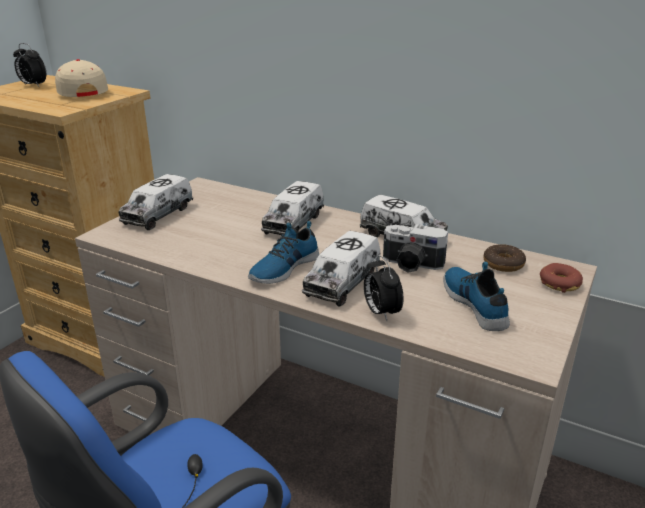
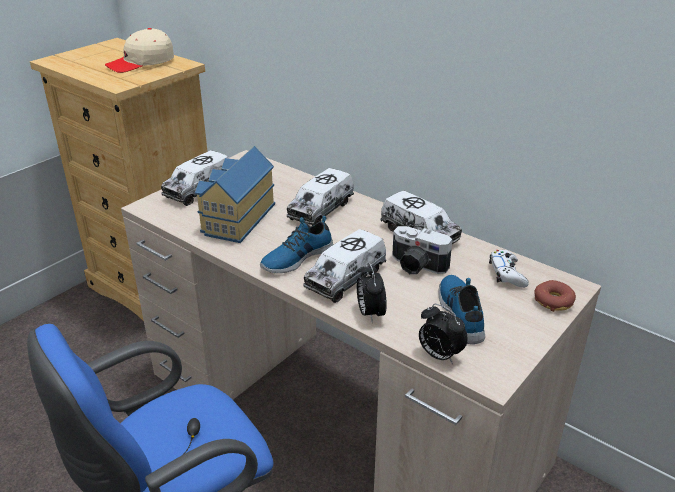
camera: 10 degrees right, 5 degrees up
(33, 86) = (101, 52): alarm clock -> alarm clock (439, 355)
(81, 92) = (141, 63): beige cap -> beige cap turned 105 degrees counterclockwise
(206, 238) = (236, 218): none -> toy house
(503, 264) = (507, 274): donut -> white game controller

